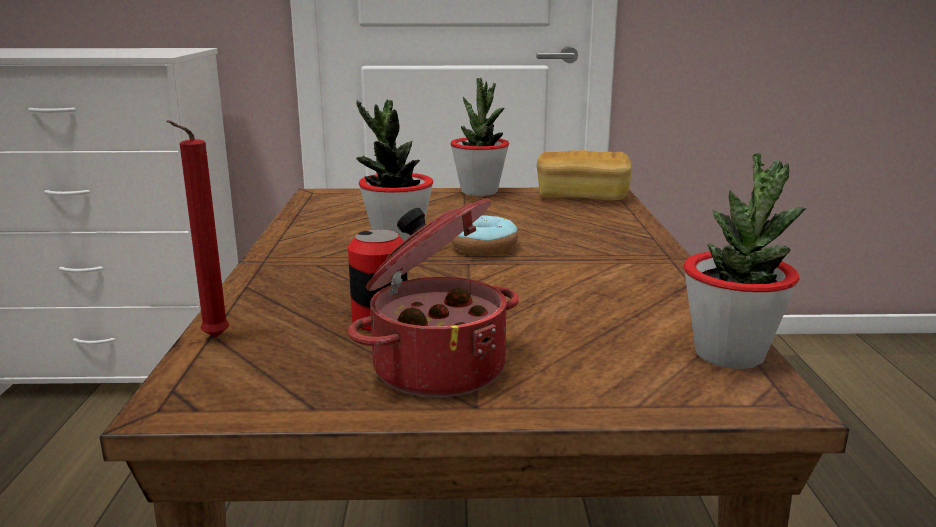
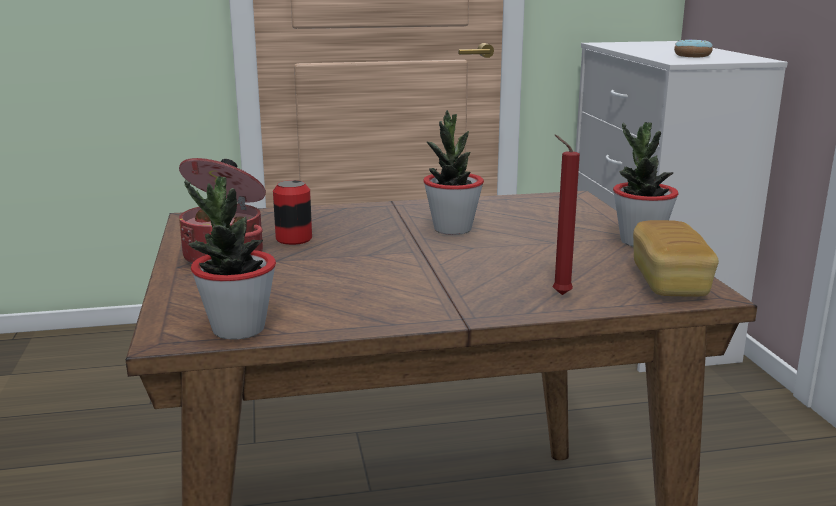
camera: 80 degrees right, 0 degrees up
(212, 339) = (266, 212): red candle -> red candle (558, 294)
(484, 248) = (453, 253): donut -> donut (692, 56)

